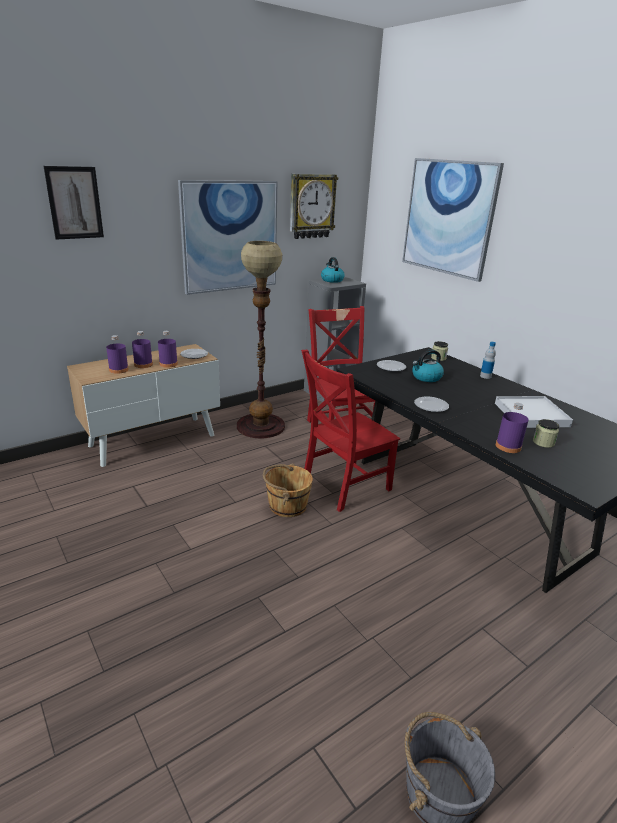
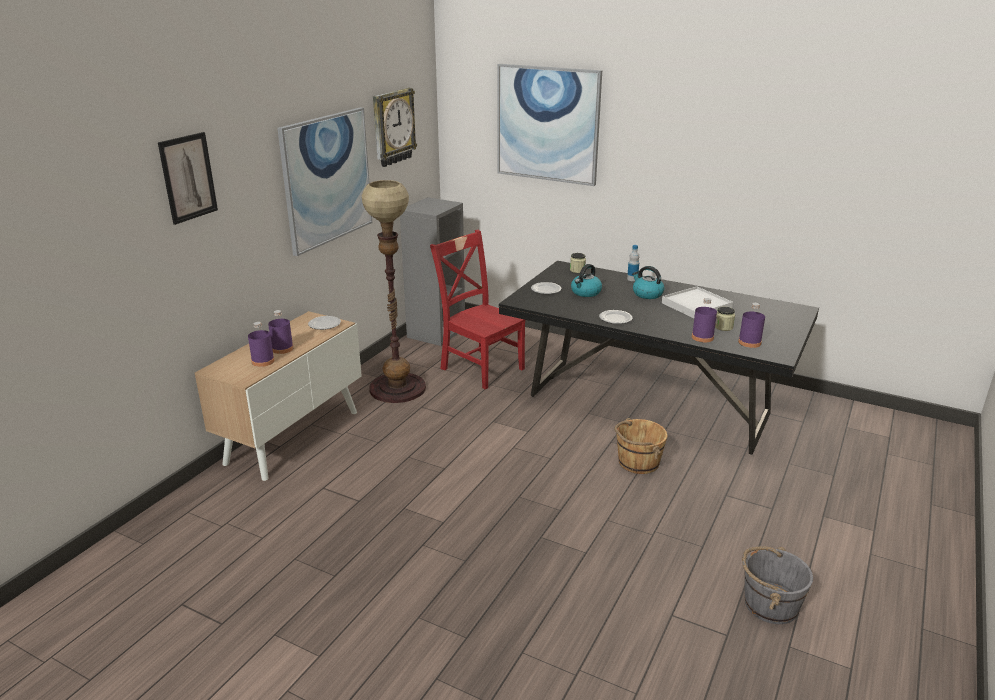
camera: 25 degrees left, 0 degrees up
(168, 364) = (309, 341): purple bottle -> purple bottle (749, 342)
(287, 505) = (496, 455): brown bucket -> brown bucket (637, 462)
(332, 280) = (424, 205): kettle -> kettle (647, 294)
(343, 486) = (531, 422): red chair -> none

